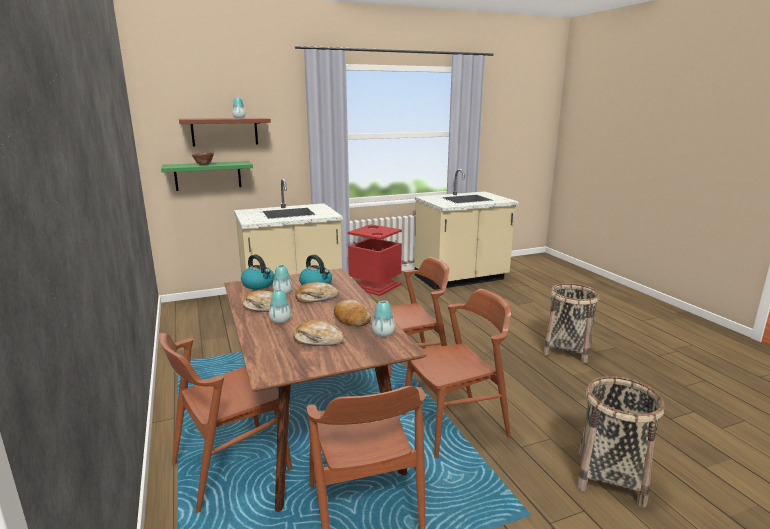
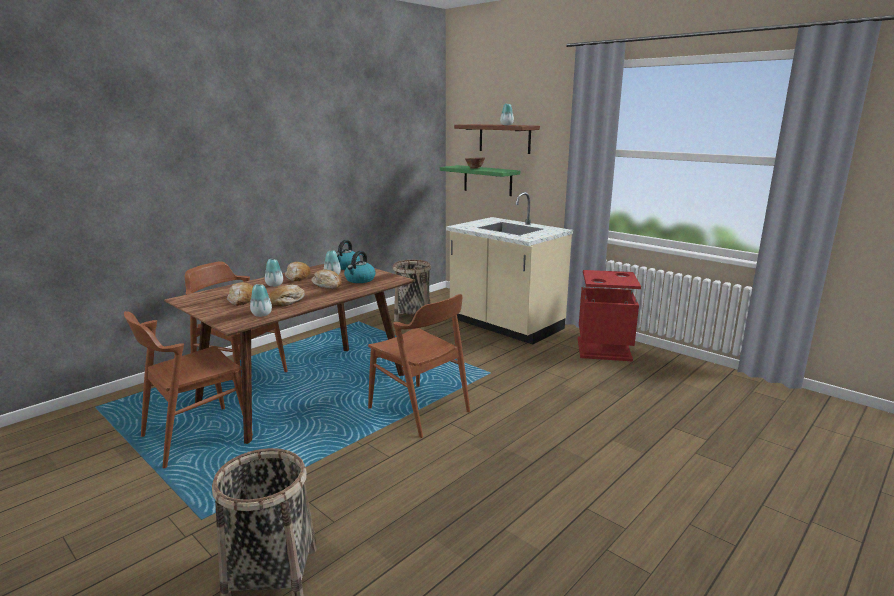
camera: 65 degrees right, 0 degrees up
(455, 425) = (331, 455): brown chair -> none
(461, 279) = (721, 394): beige counter -> none
(567, 350) = (580, 518): basket -> basket (412, 316)

